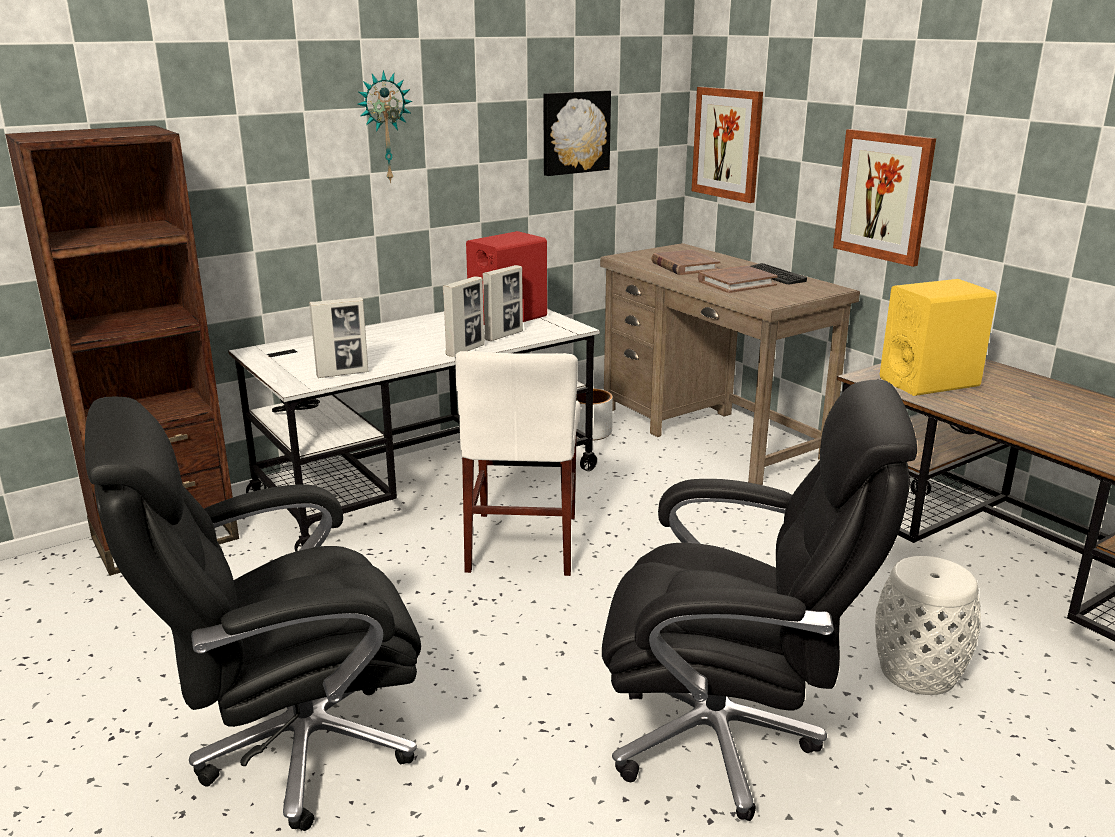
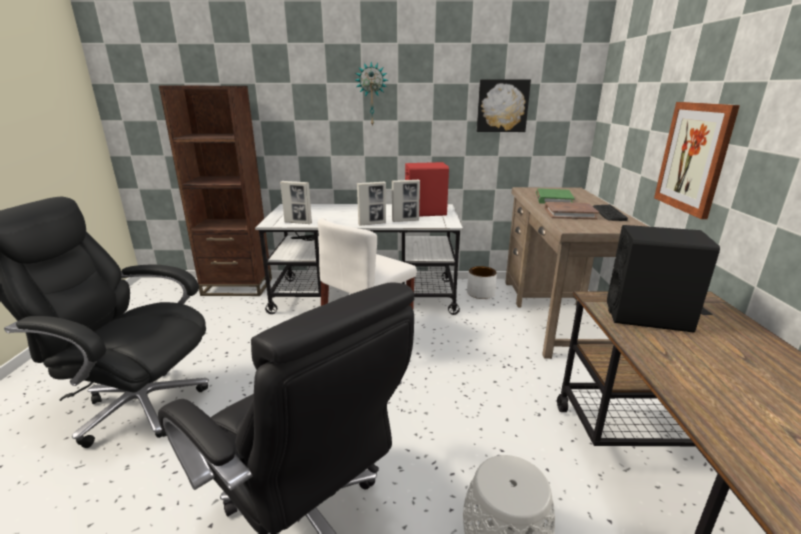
camera: 35 degrees right, 0 degrees up
(684, 266) = (553, 199): brown book -> green book
(727, 143) = (613, 118): picture -> none
(929, 382) = (647, 316): yellow speaker -> black speaker

